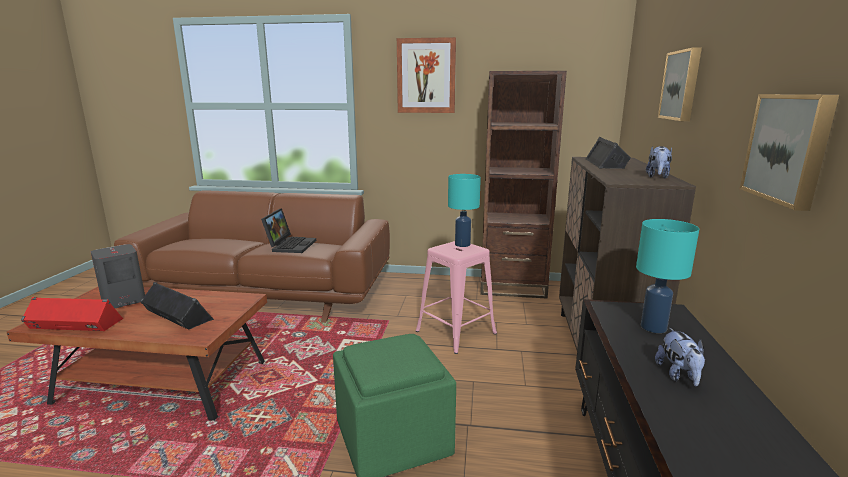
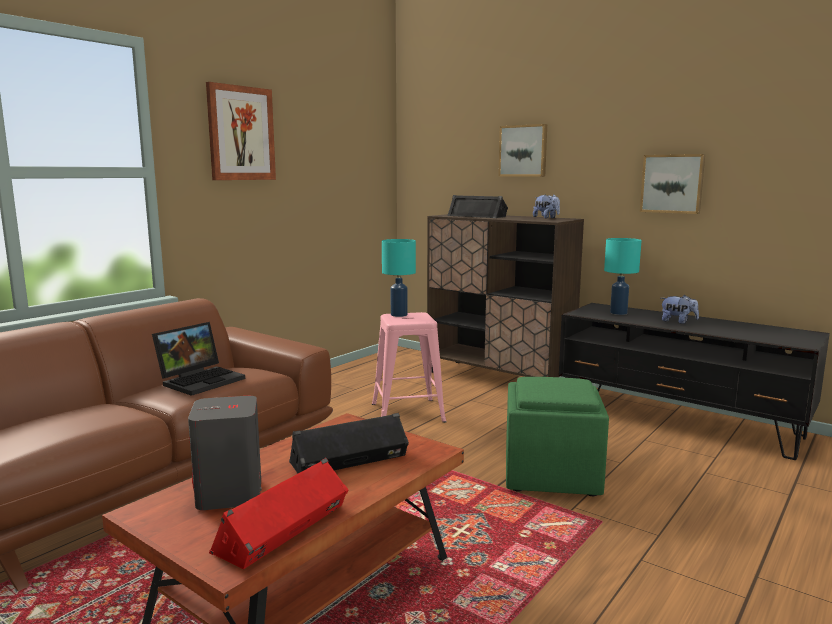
camera: 60 degrees left, 5 degrees down
(290, 245) = (201, 380): laptop -> laptop turned 90 degrees clockwise
(512, 287) = (355, 371): brown bookcase -> none

